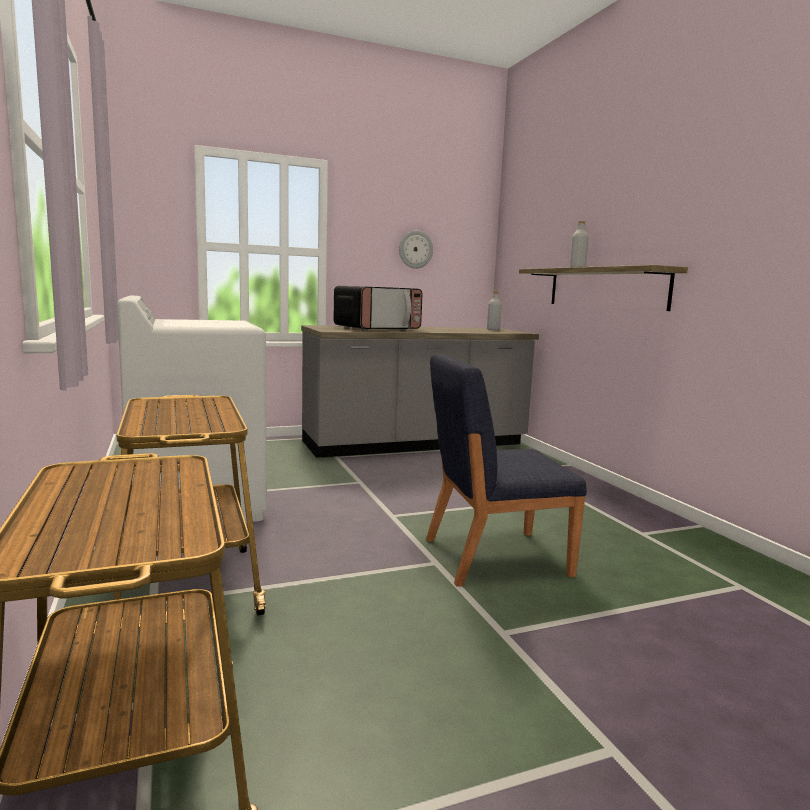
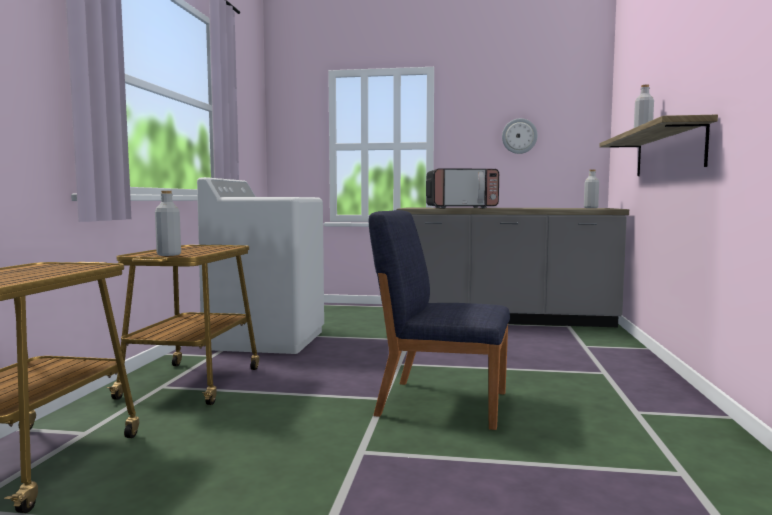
camera: 30 degrees right, 5 degrees down
(196, 427) = (169, 255): none -> grey bottle

